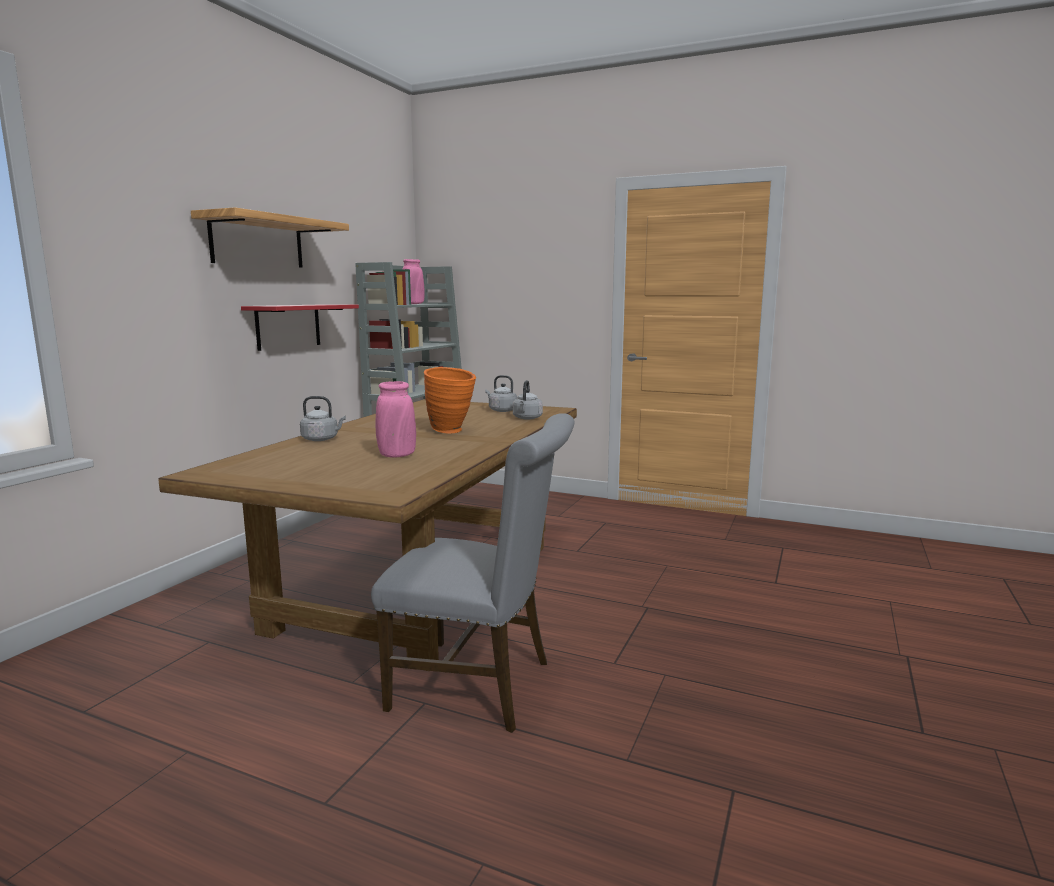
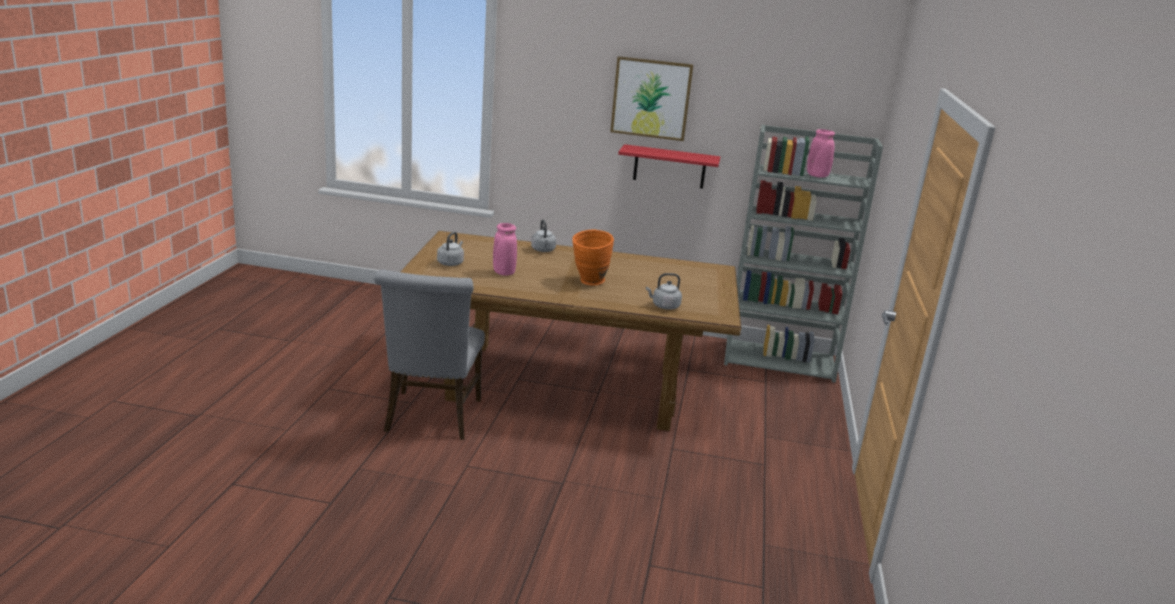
camera: 75 degrees right, 10 degrees up
(257, 242) = (651, 98): shelf -> picture
(501, 410) = (696, 296): grey kettle -> grey kettle (451, 263)

